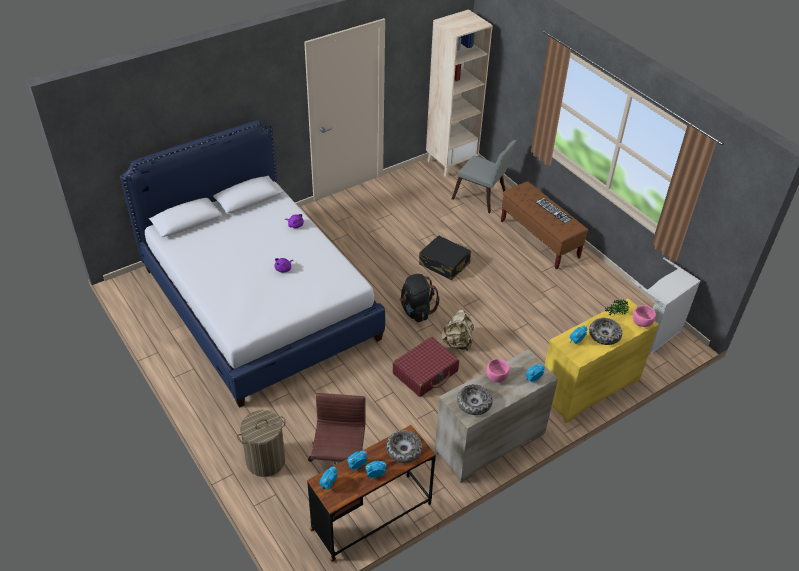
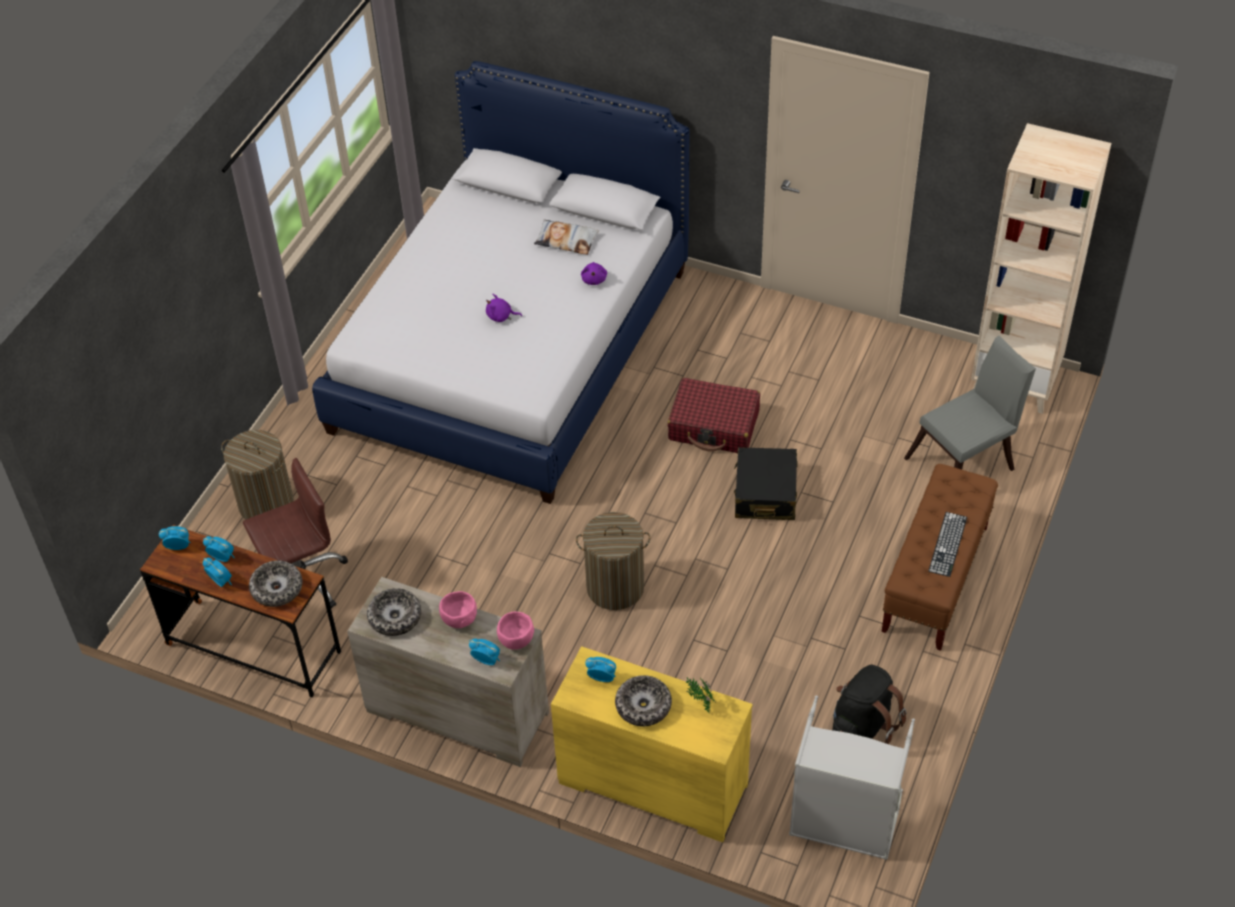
camera: 60 degrees right, 5 degrees up
(256, 221) = (566, 240): none -> pillow
(416, 311) = (638, 512): black backpack -> black backpack (863, 725)
(425, 372) = (529, 581): red suitcase -> red suitcase (714, 426)
(457, 342) = (615, 587): beige backpack -> laundry basket
(482, 198) = (965, 462): grey chair -> grey chair turned 120 degrees counterclockwise
(642, 323) = (710, 742): pink bowl -> pink bowl (517, 641)

